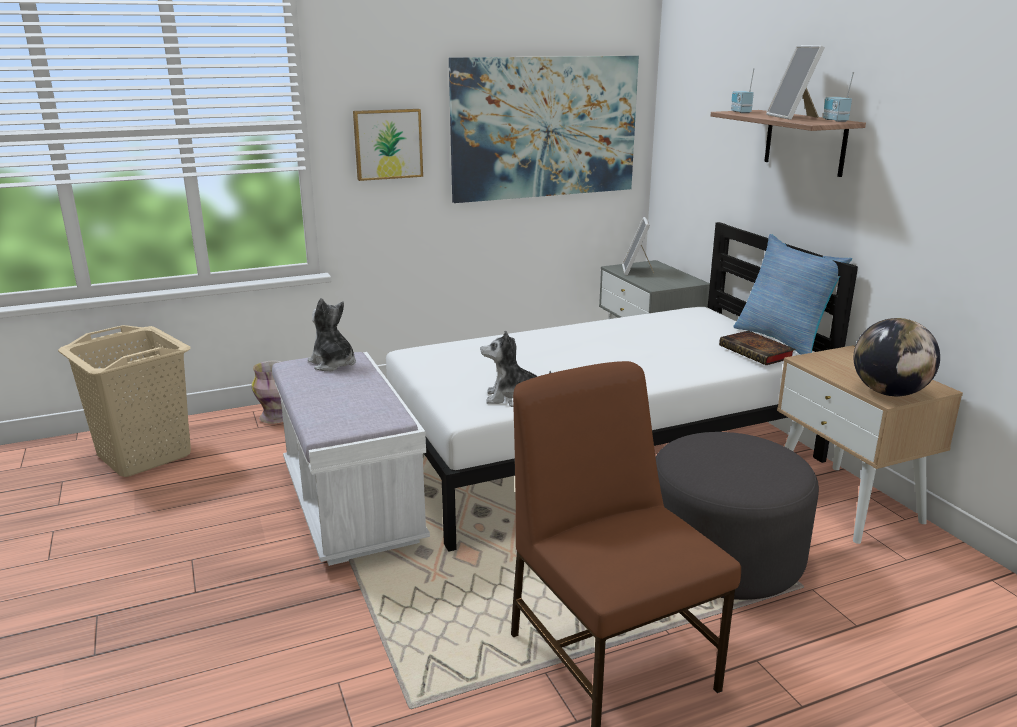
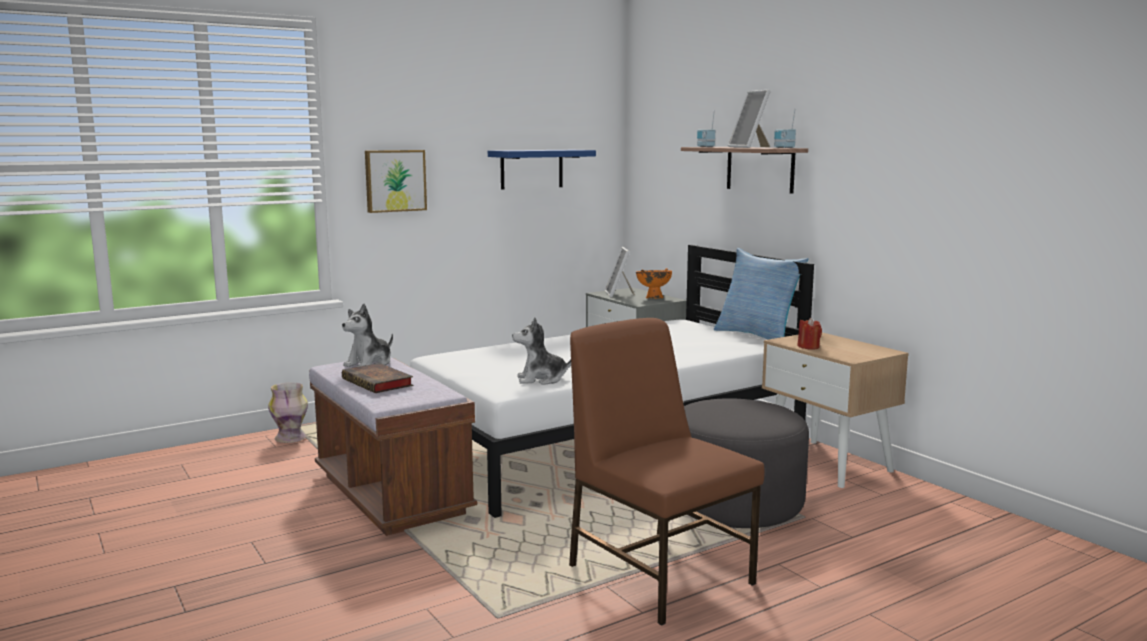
camera: 10 degrees left, 10 degrees down
(145, 455) = (167, 473): beige laundry basket -> none
(333, 364) = (369, 364): plush toy -> plush toy turned 90 degrees counterclockwise
(351, 506) = (391, 495): white bench -> brown bench
(545, 127) = (531, 169): picture -> blue shelf
(672, 279) = (653, 298): none -> orange bowl
(758, 352) = (739, 343): book -> book (379, 383)
(836, 373) = (808, 347): none -> red candle
(889, 393) = (852, 355): globe -> none

